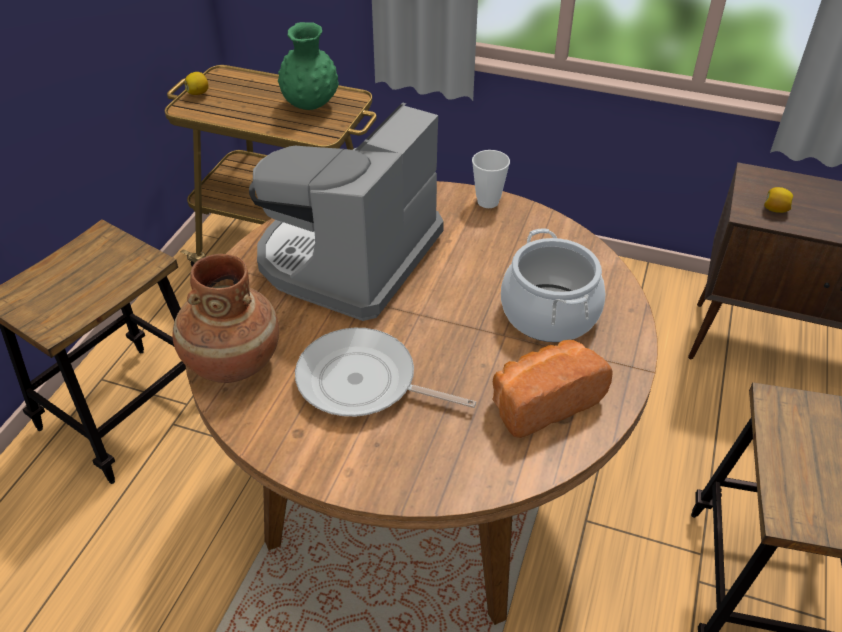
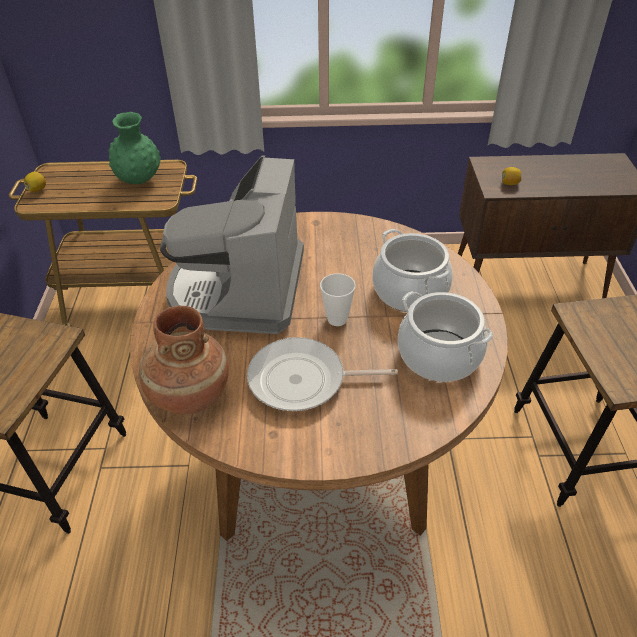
camera: 20 degrees left, 0 degrees up
(488, 201) = (322, 222): cup -> cup (337, 319)
(542, 401) = (439, 355): bread -> cooking pot

